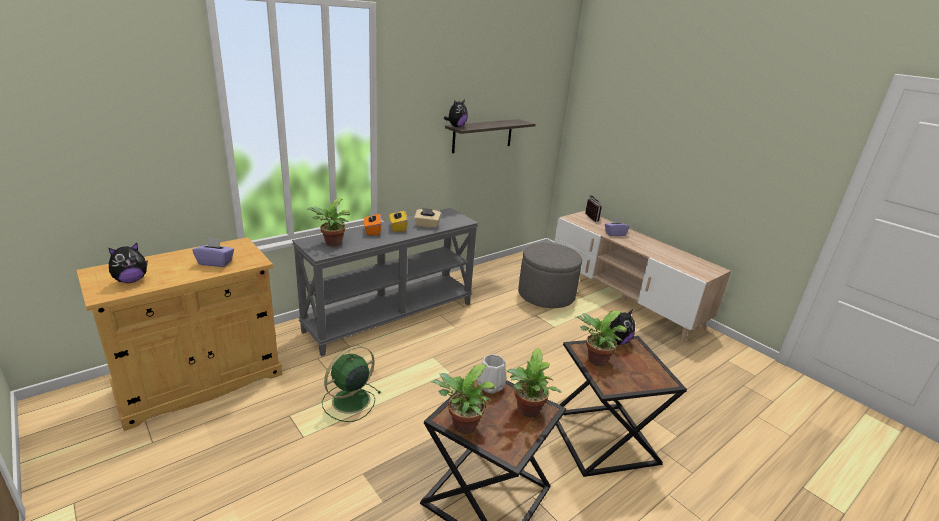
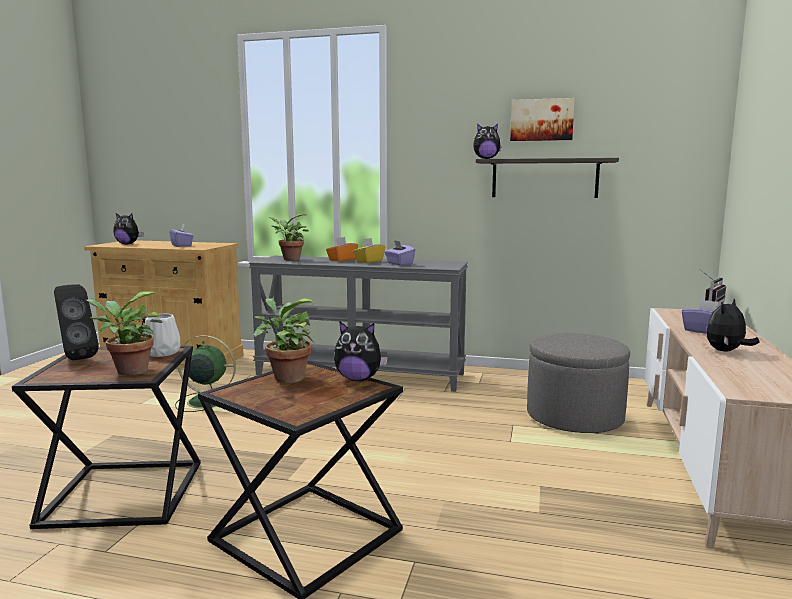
camera: 55 degrees right, 15 degrees down
(427, 225) = (399, 264): beige tissue box -> purple tissue box
(462, 427) = (76, 357): potted plant -> black speaker
(483, 93) = (541, 120): none -> picture
(649, 248) = (726, 351): none -> plush toy

